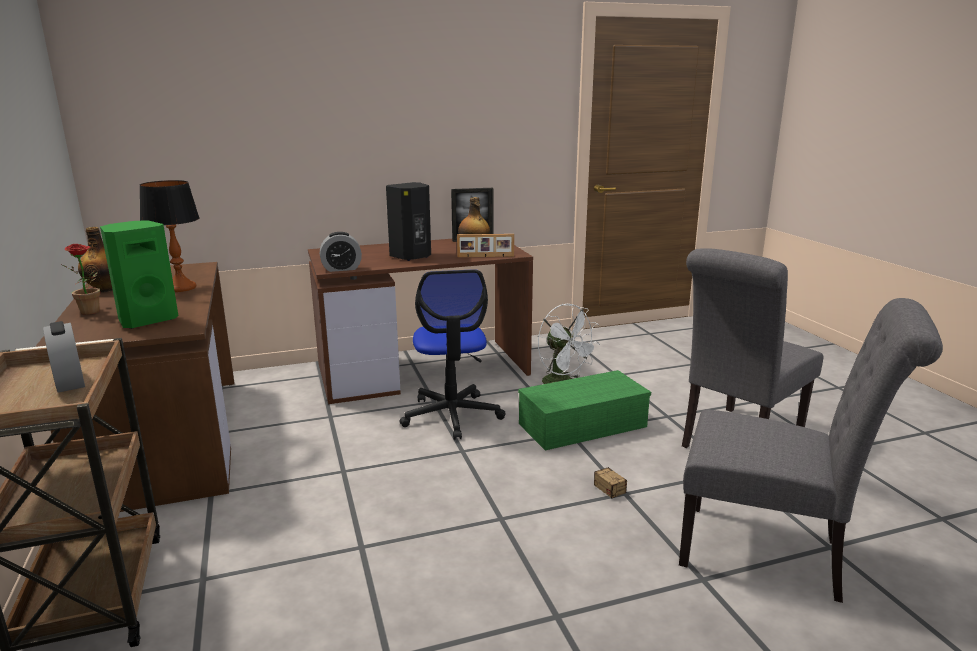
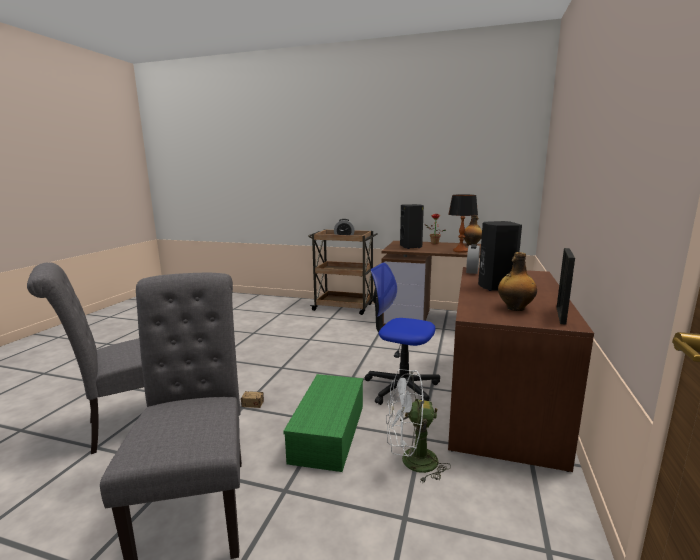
camera: 125 degrees right, 5 degrees down
(147, 320) = (411, 247): green speaker -> black speaker
(485, 256) = (471, 305): picture frame -> none

